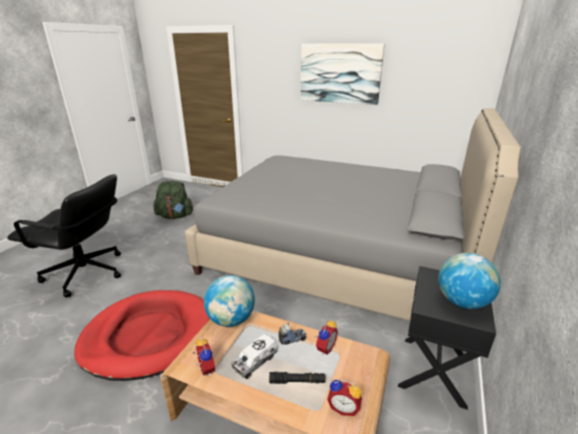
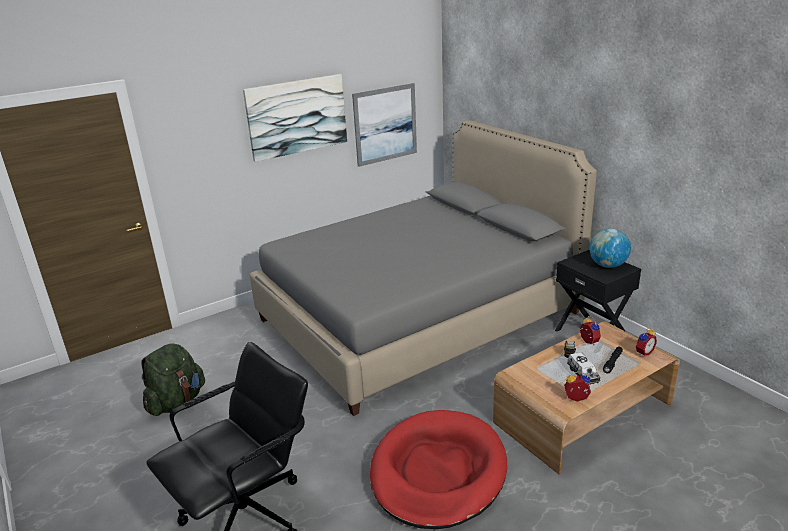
camera: 55 degrees left, 0 degrees up
(231, 319) = (525, 374): globe -> none
(421, 99) = (385, 124): none -> picture

